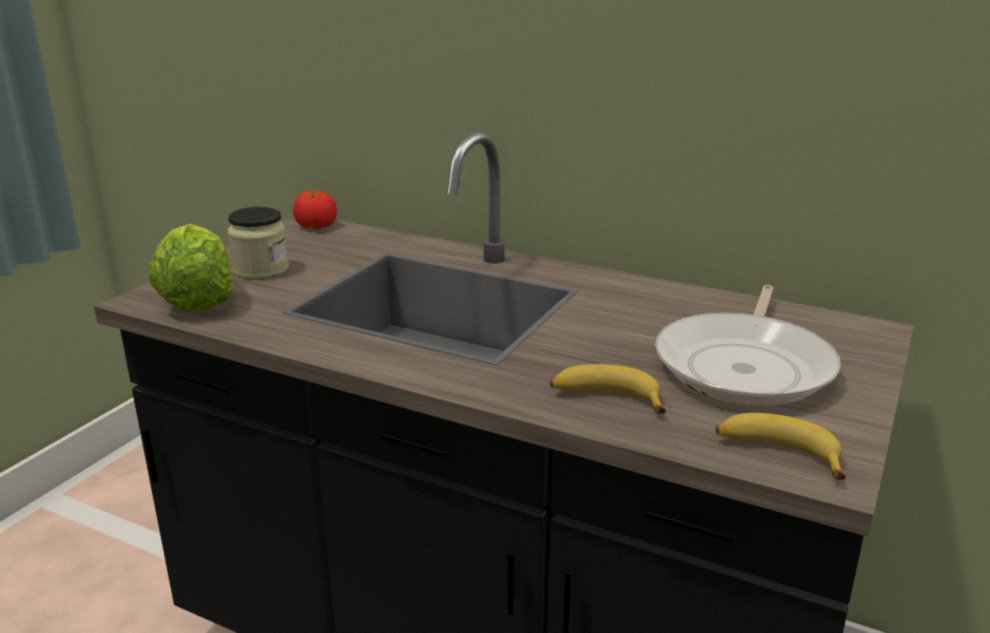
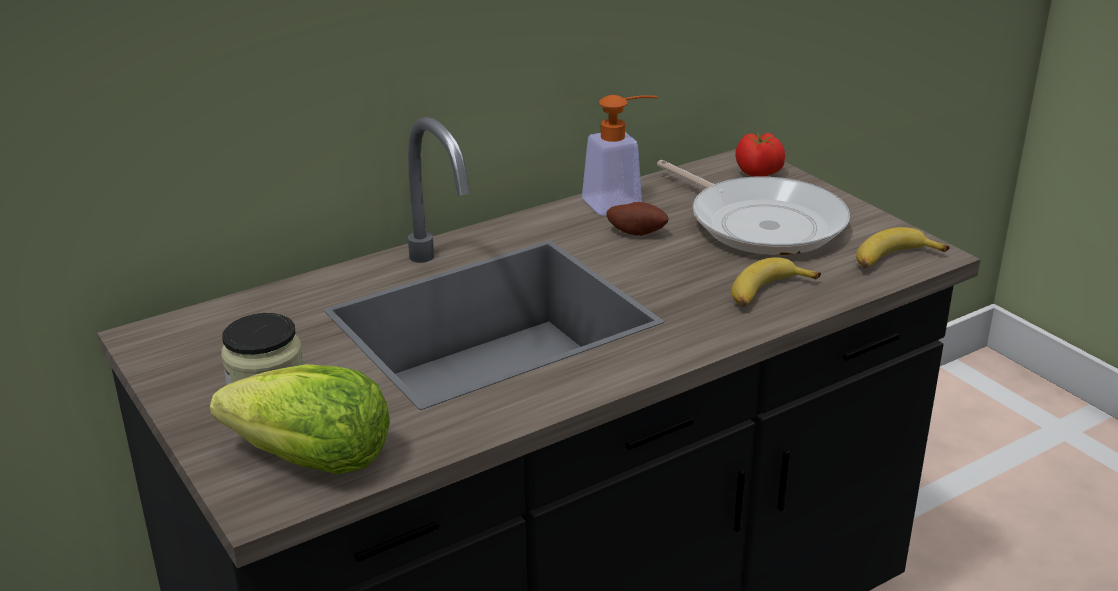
camera: 60 degrees left, 5 degrees up
(316, 226) = (167, 332): tomato -> tomato (759, 173)
(641, 317) = (637, 232): none -> potato
(685, 299) = (621, 202): none -> soap dispenser

